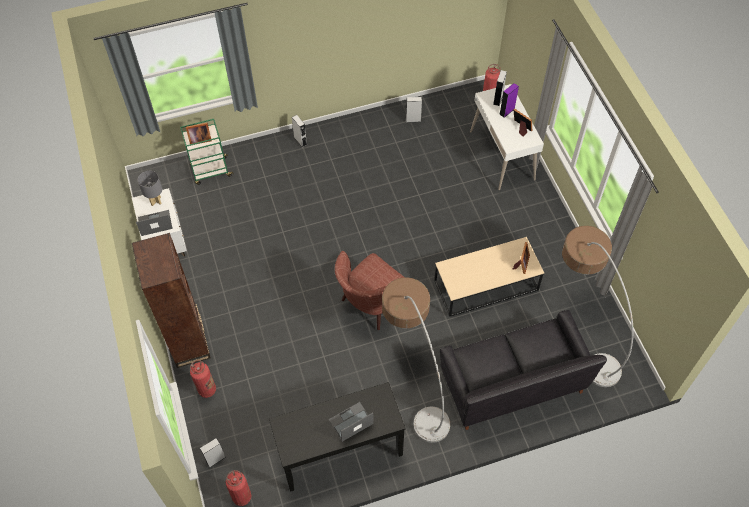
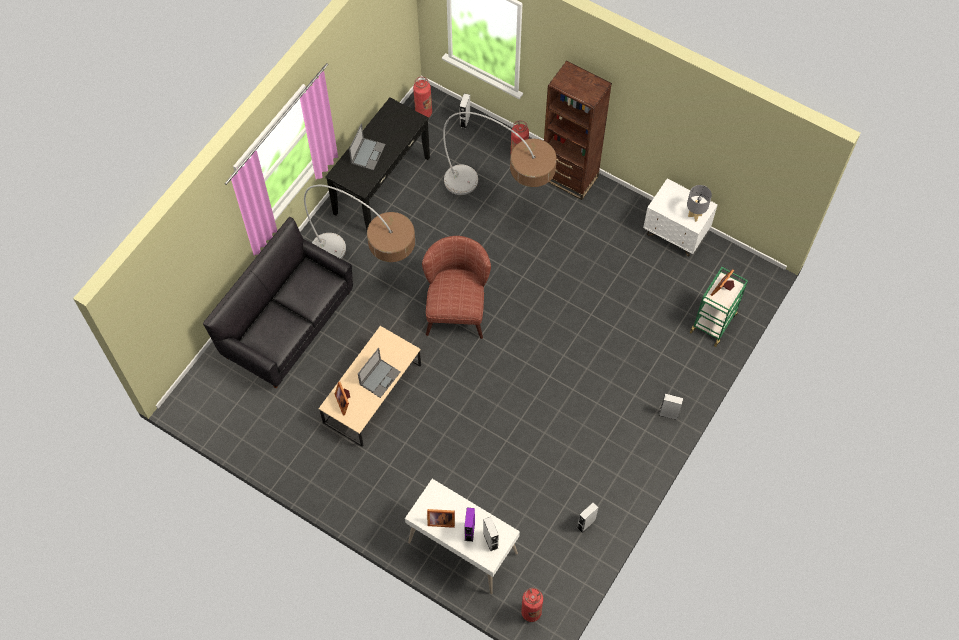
camera: 140 degrees right, 5 degrees up
(154, 223) = (673, 198): laptop -> laptop (380, 377)
(582, 329) = (260, 413): floor lamp -> floor lamp (501, 202)

